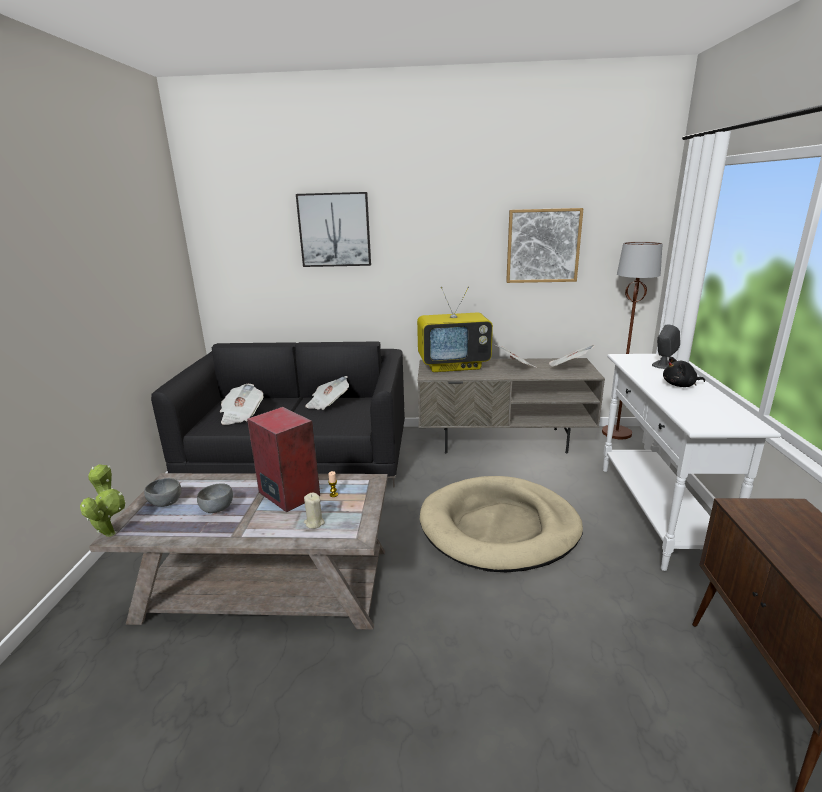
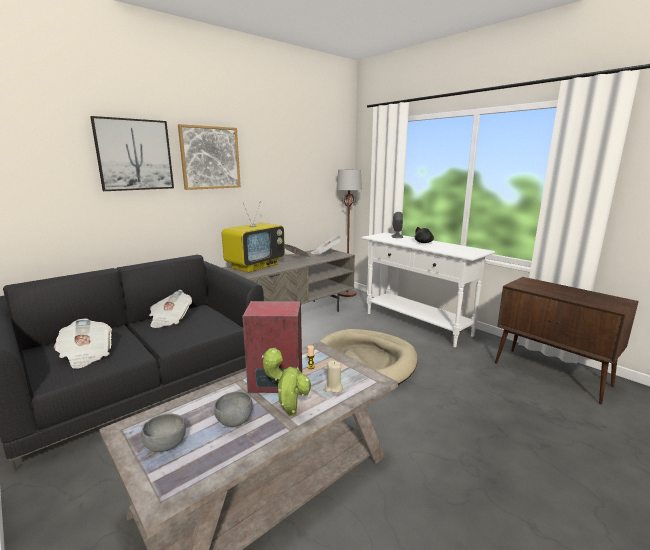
camera: 45 degrees left, 5 degrees down
(111, 532) = (149, 503): potted plant -> potted plant (289, 412)
(543, 246) = (295, 171): picture -> picture (210, 158)

